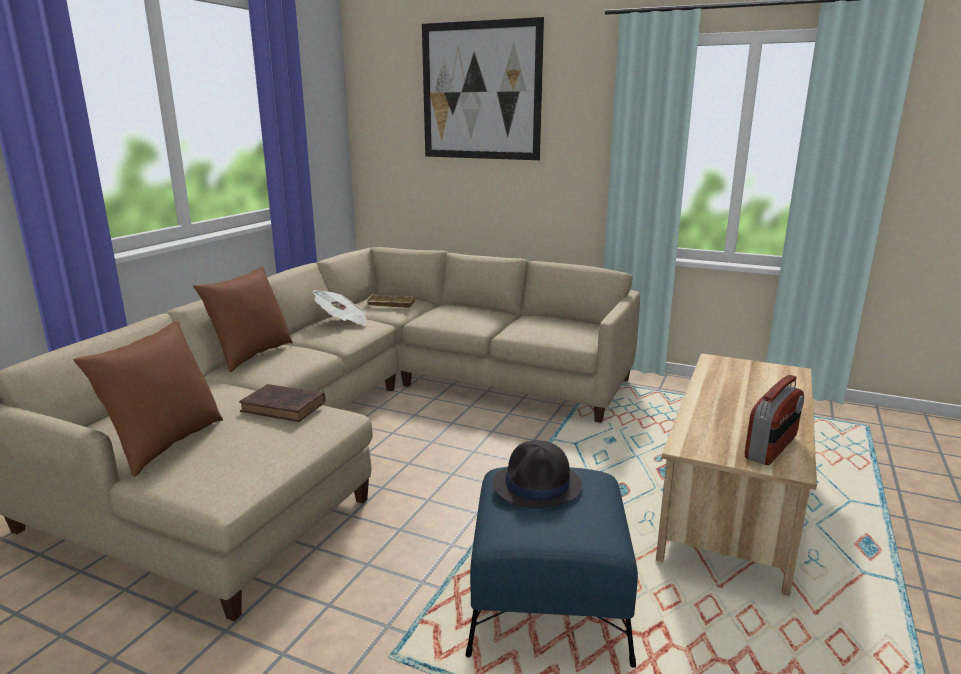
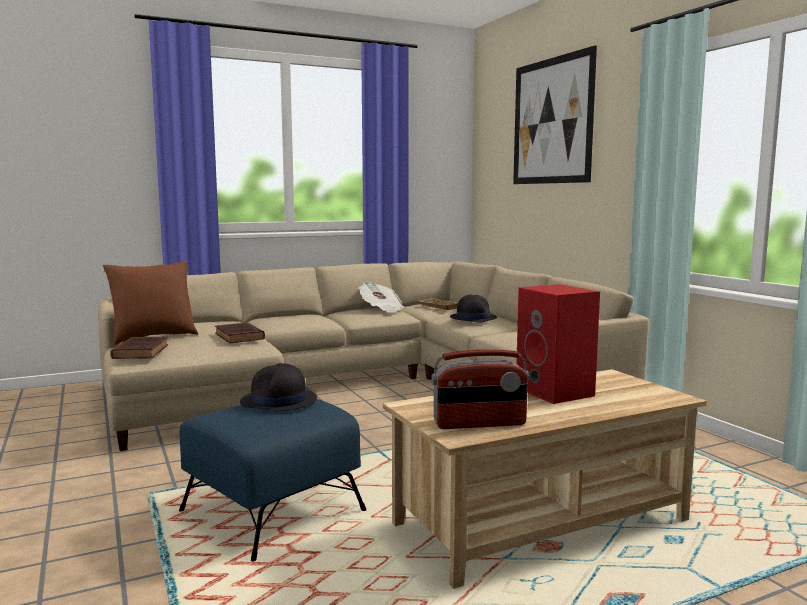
camera: 40 degrees right, 10 degrees down
(209, 474) = (141, 351): none -> brown book
(251, 355) = (287, 316): brown pillow -> none
(458, 314) = (473, 318): none -> black hat
(730, 391) = (557, 392): none -> red speaker

